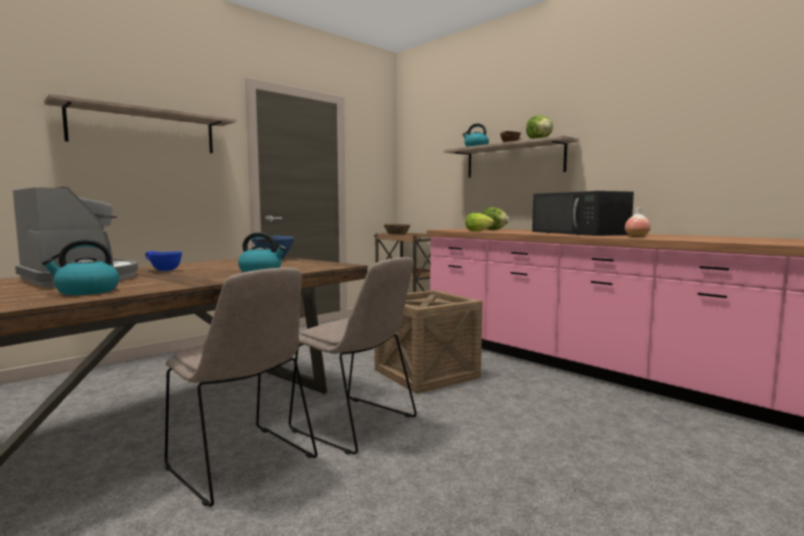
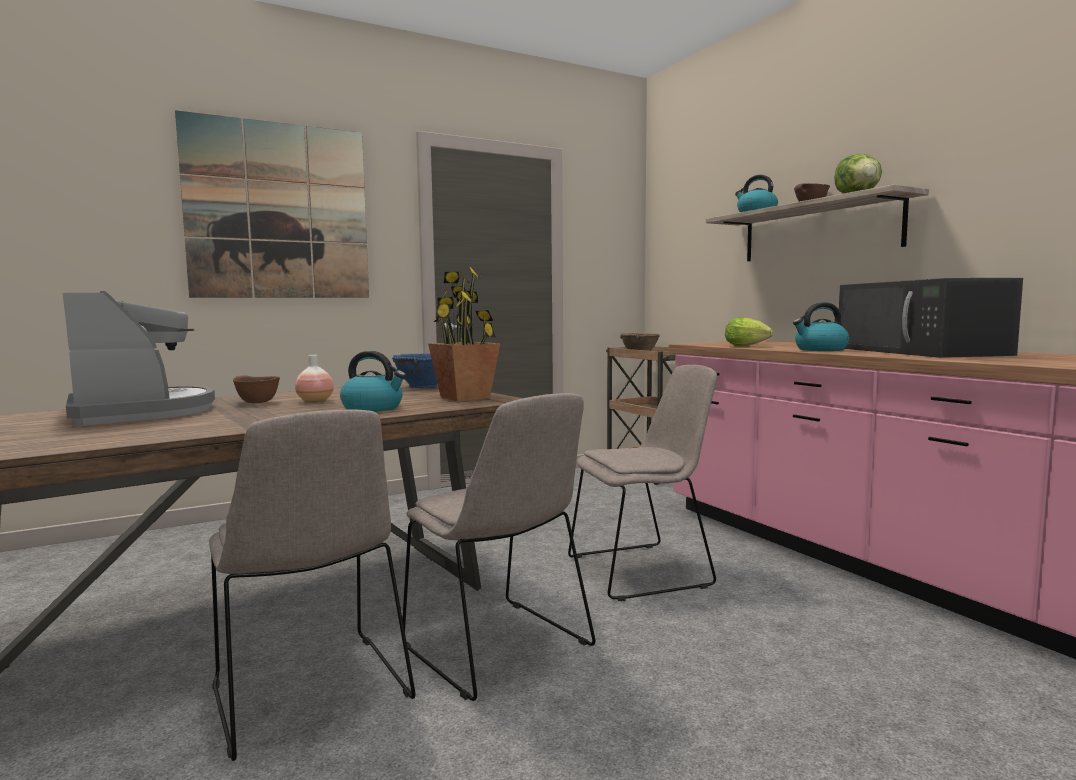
camera: 15 degrees right, 0 degrees up
(86, 291) = (109, 434): kettle -> kettle (820, 350)
(144, 130) = (279, 211): shelf -> picture
(164, 270) = (256, 403): blue bowl -> brown bowl
(315, 264) = (465, 397): none -> potted plant
(426, 373) = (643, 570): crate -> beige chair
(494, 230) = (776, 344): lettuce -> none
(637, 237) = (1021, 360): vase -> vase (315, 401)

